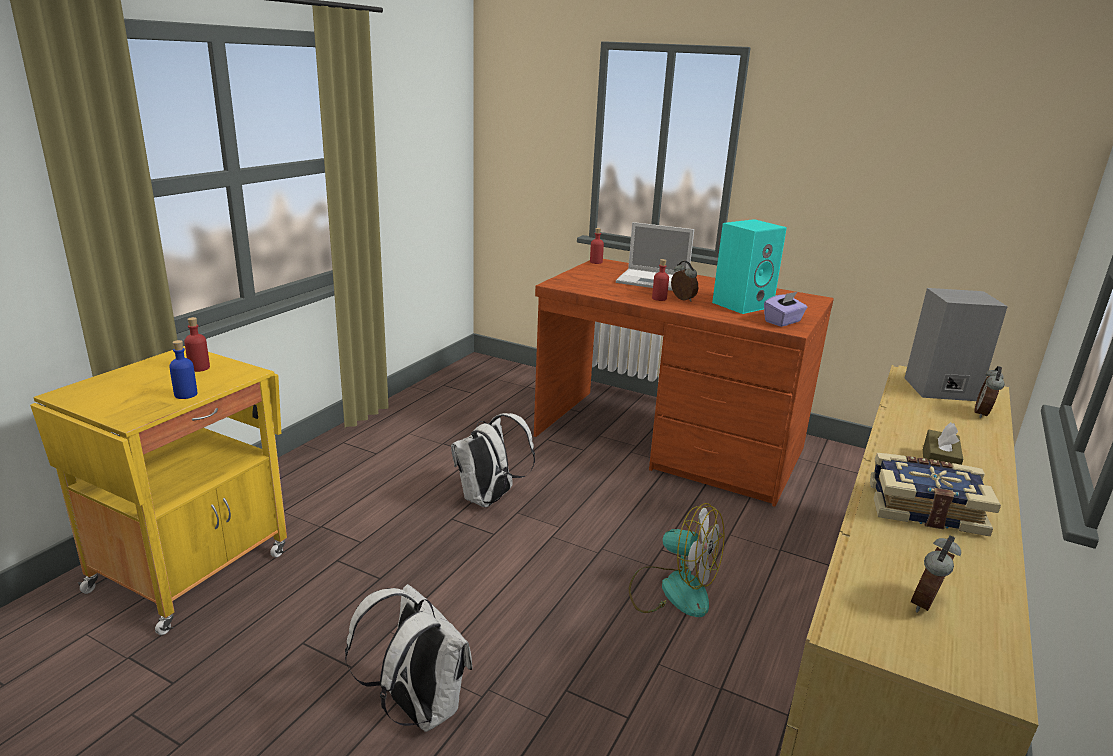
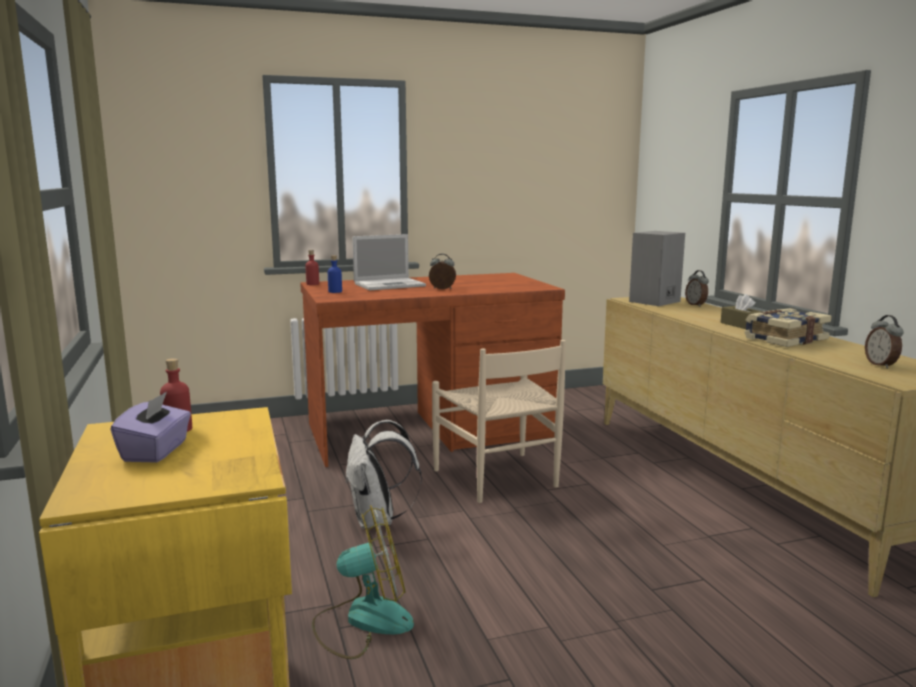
camera: 45 degrees left, 10 degrees down
(186, 394) = (241, 446): blue bottle -> blue bottle (335, 291)
(417, 708) = (602, 664): white backpack -> none
(640, 516) = (499, 478): none -> beige chair
(659, 298) = (427, 291): red bottle -> none
(672, 590) = (595, 506): fan -> fan (363, 621)
(742, 304) = (483, 284): turquoise speaker -> none
(783, 322) = (530, 286): purple tissue box -> purple tissue box (156, 451)

